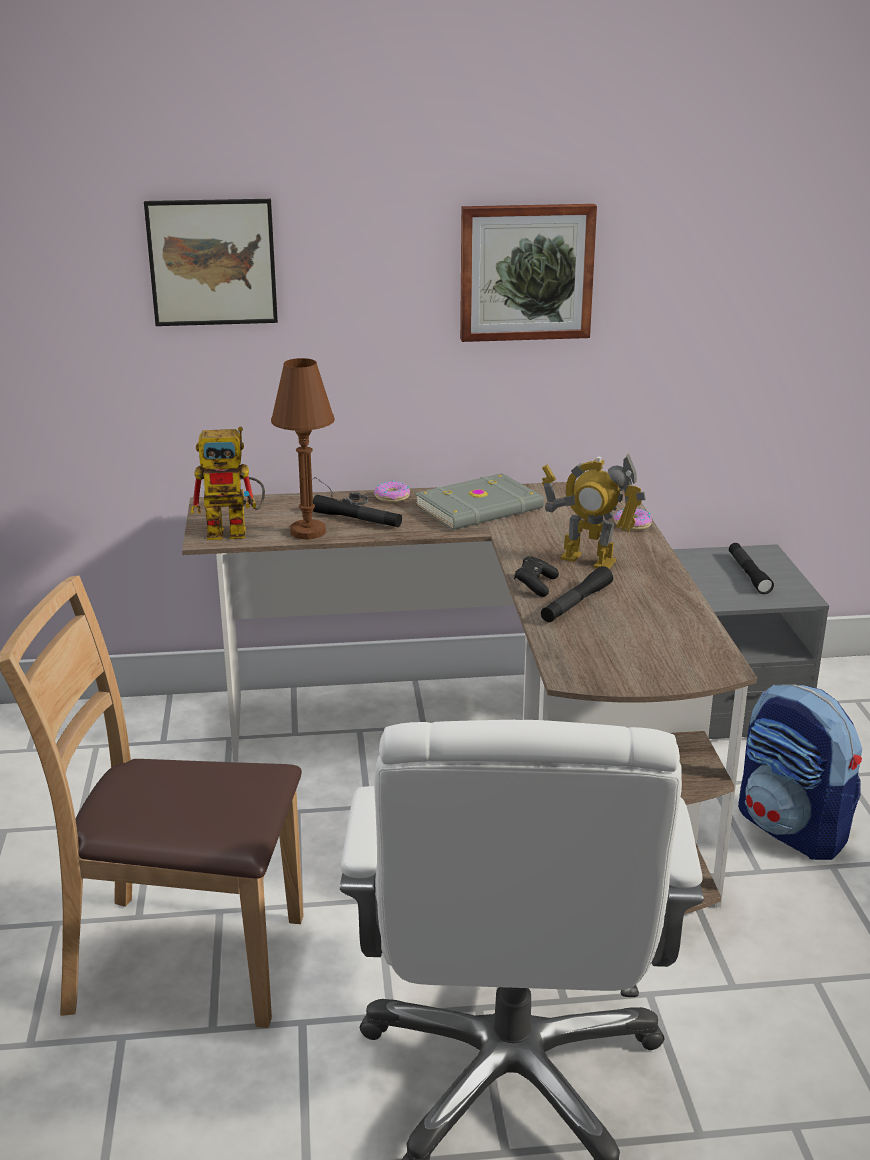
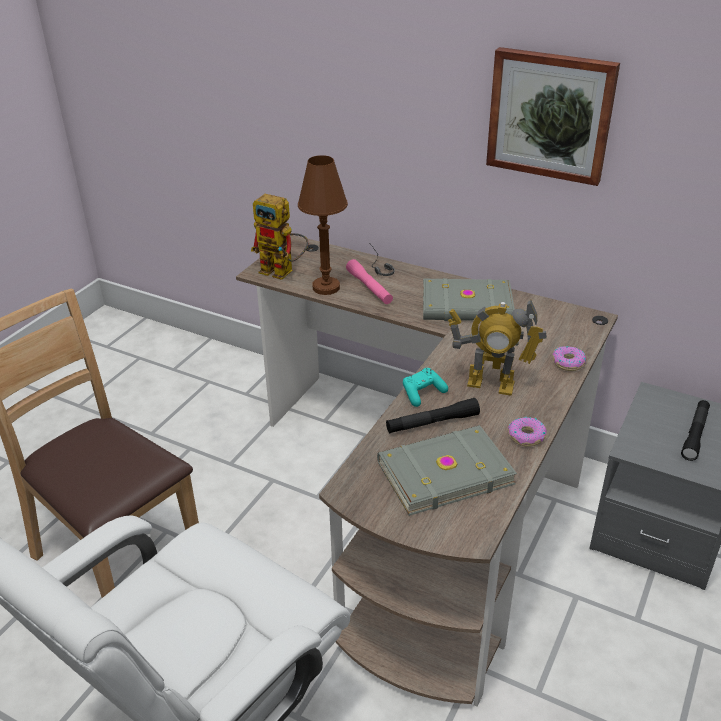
camera: 35 degrees right, 10 degrees up
(212, 262) = (310, 63): picture -> none
(357, 520) = (369, 288): black flashlight -> pink flashlight
(392, 497) = (416, 275): donut -> donut (526, 436)
(535, 585) = (422, 393): black game controller -> turquoise game controller
(588, 560) = (491, 384): toy robot -> toy robot turned 45 degrees counterclockwise
(636, 634) = (443, 472): none -> grey book
(792, 829) = (603, 670): backpack -> none

